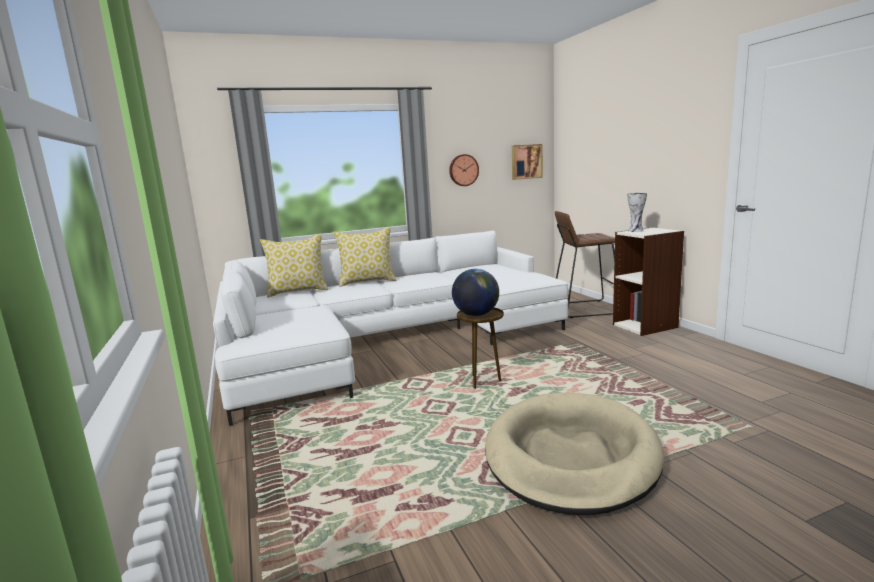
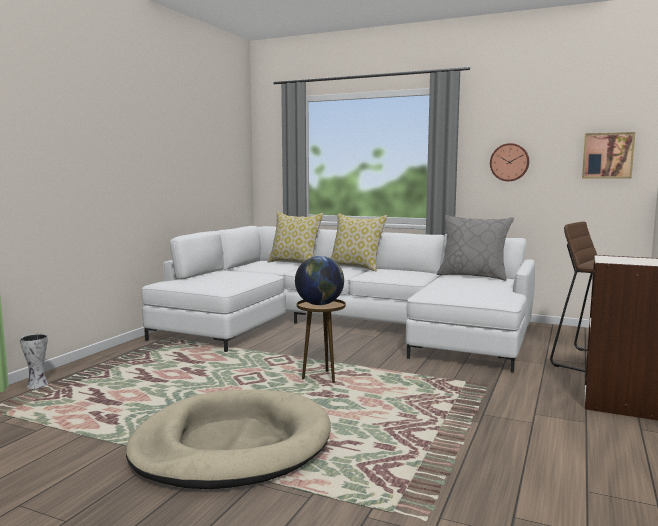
camera: 45 degrees right, 5 degrees down
(470, 267) = (473, 276): none -> grey pillow
(636, 230) = (622, 258): vase -> vase (38, 385)

